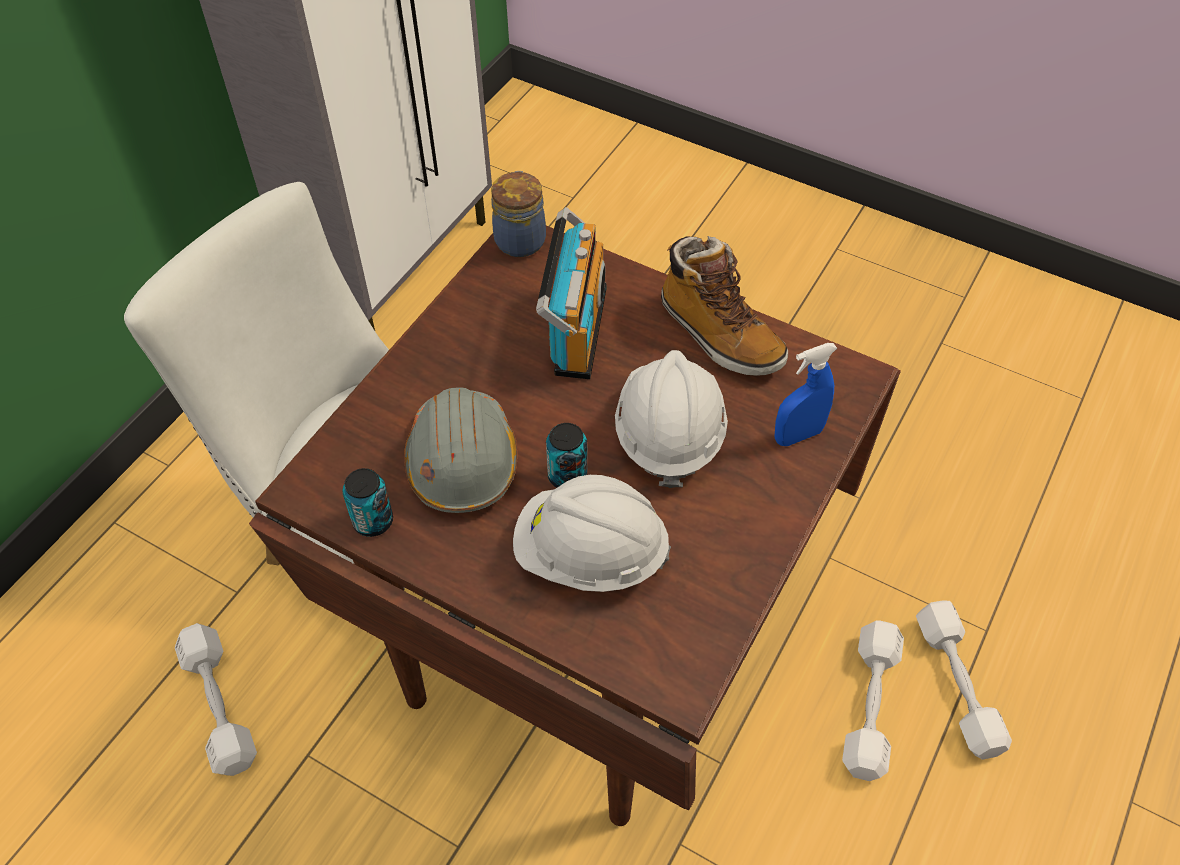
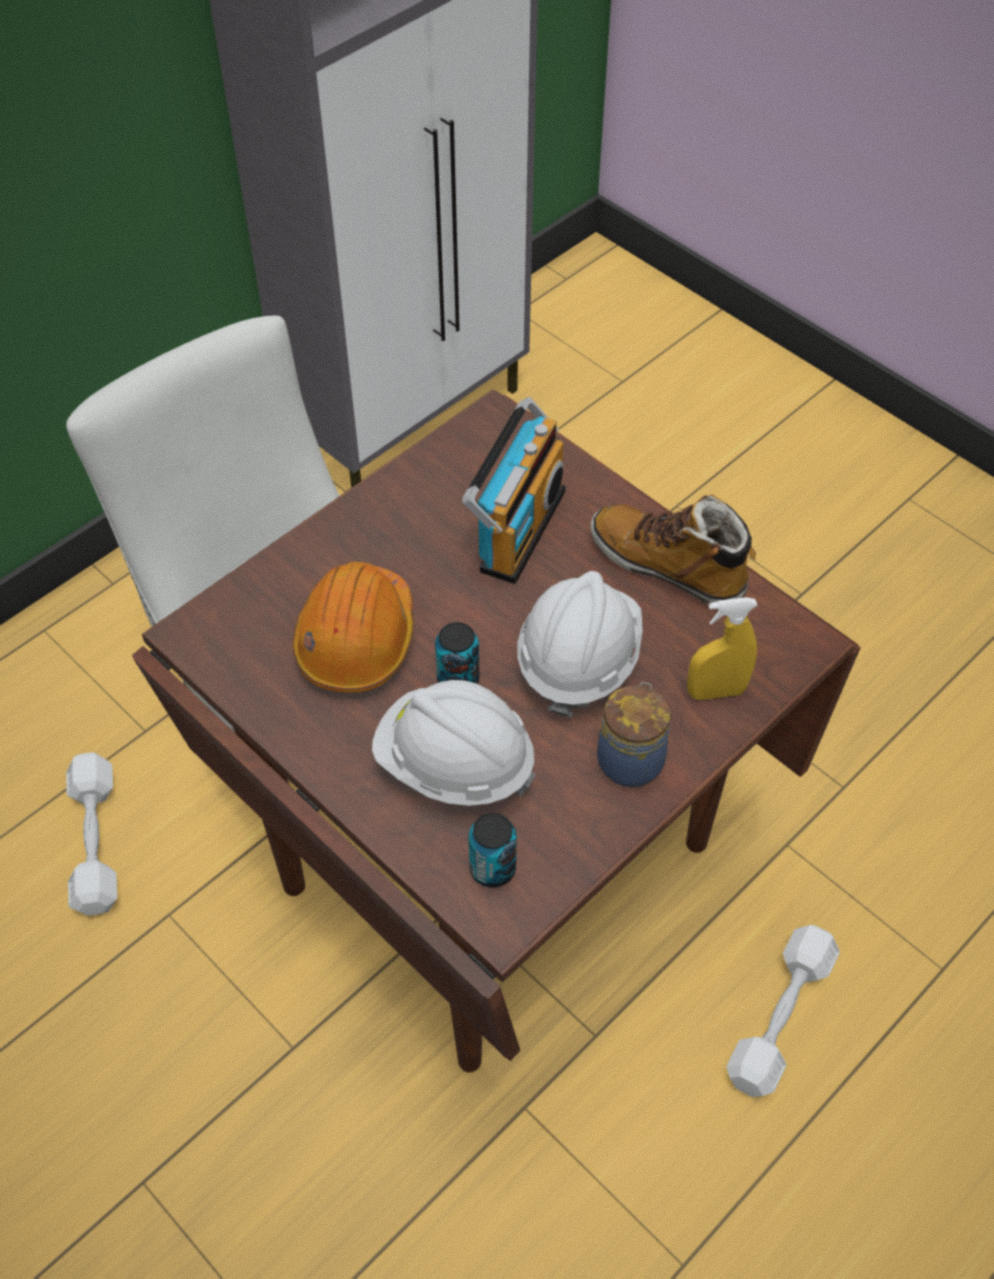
camera: 15 degrees right, 0 degrees up
(373, 521) = (249, 680): can -> can (492, 868)
(462, 461) = (356, 639): grey hard hat -> orange hard hat
(520, 239) = (492, 420): jar -> jar (631, 759)
(719, 335) = (669, 566): boot -> boot turned 150 degrees clockwise
(798, 435) = (716, 691): blue spray bottle -> yellow spray bottle
(957, 685) = (888, 1020): white dumbbell -> none

